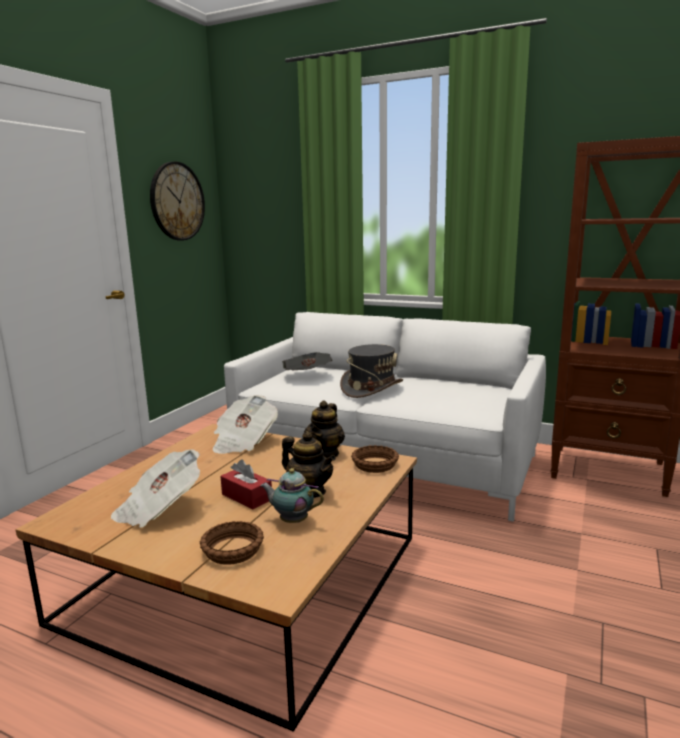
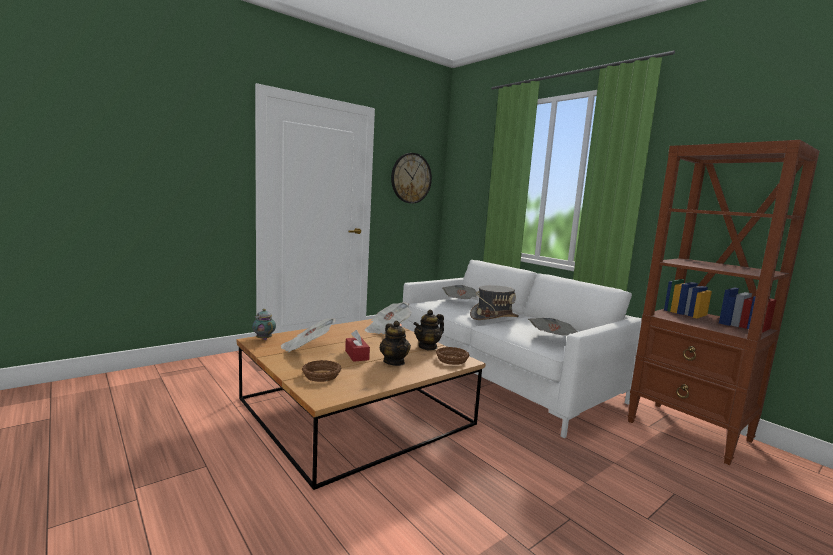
camera: 25 degrees right, 5 degrees down
(292, 520) = (367, 372): teapot -> teapot (263, 339)
(469, 404) = (552, 340): none -> newspaper

